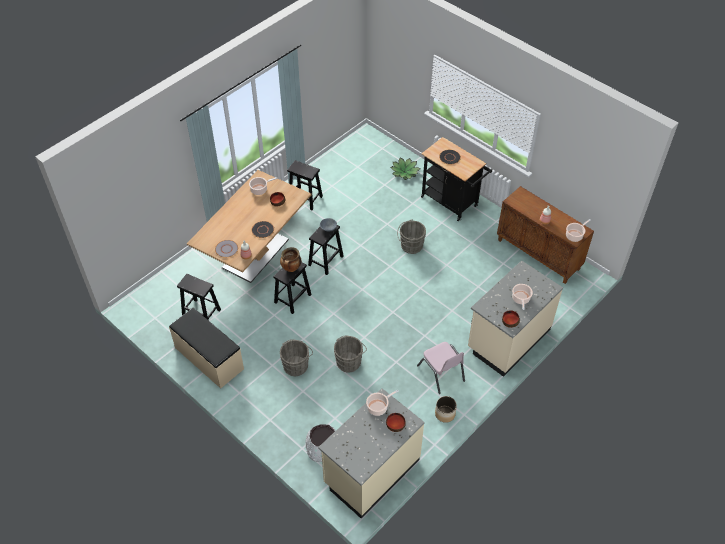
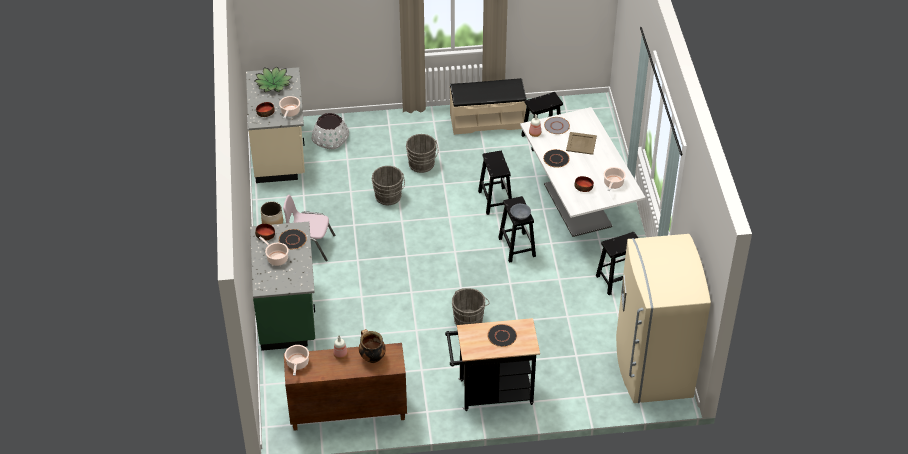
camera: 130 degrees right, 5 degrees down
(233, 226) = (581, 143): none -> beige tray
(255, 253) = (577, 205): brown dining table -> white dining table
(291, 268) = (497, 165): cooking pot -> cooking pot (372, 357)
(358, 151) = (652, 367): none -> beige fridge
(404, 172) = (578, 385): potted plant -> potted plant (273, 84)
(496, 303) = (292, 240): none -> black plate
(508, 339) = (288, 313): beige counter -> green counter

